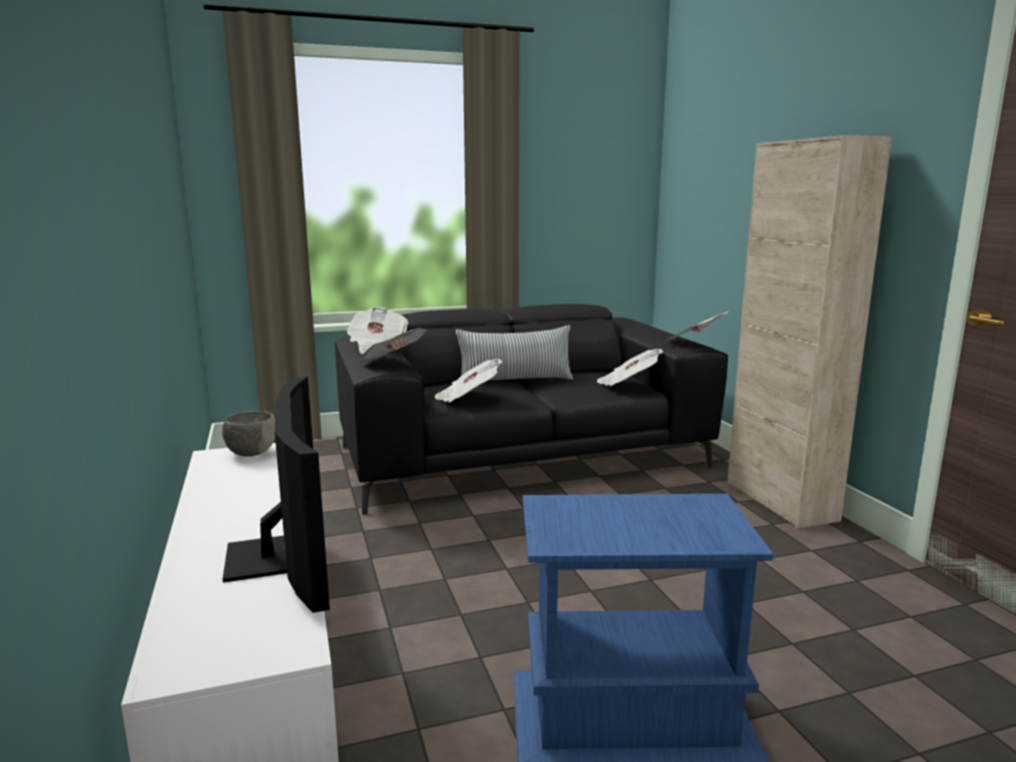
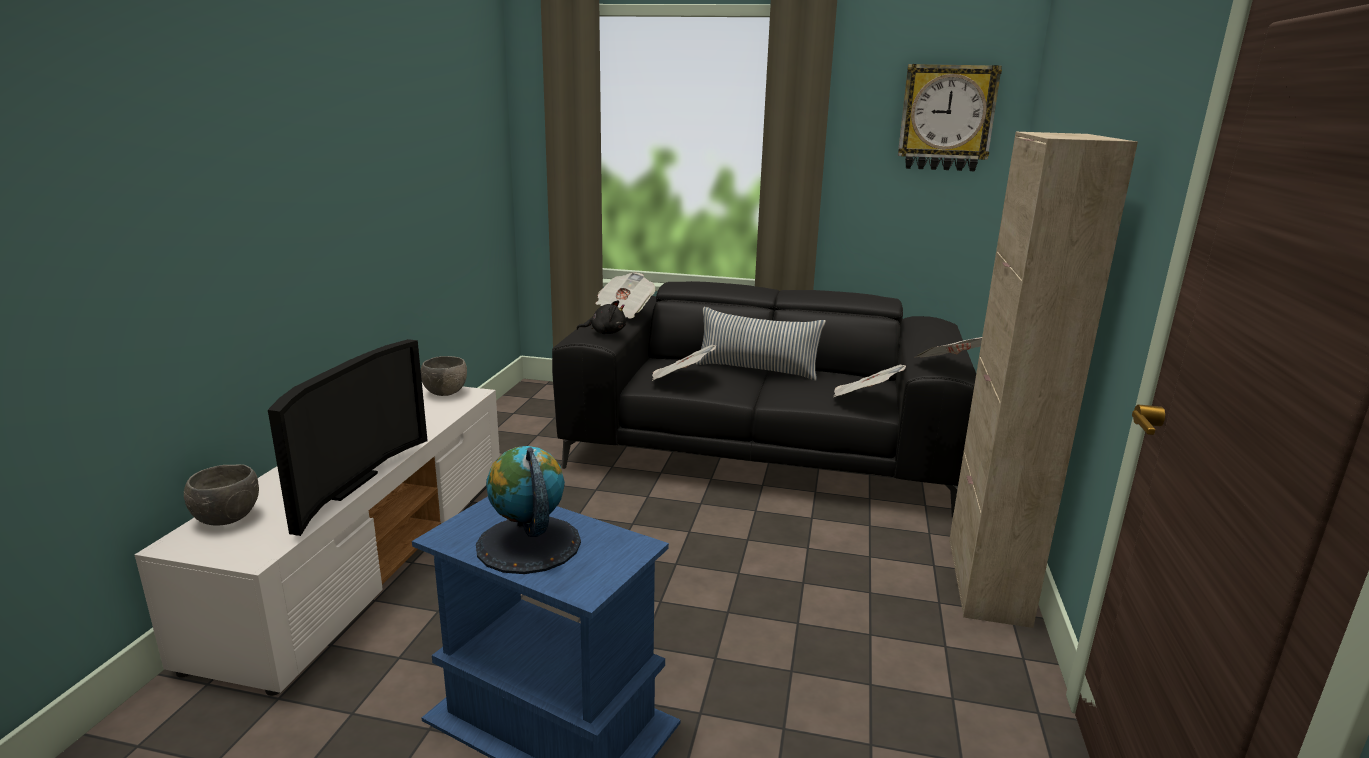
camera: 30 degrees right, 5 degrees up
(190, 628) = (227, 519): none -> grey bowl
(393, 363) = (605, 333): newspaper -> black plush toy
(604, 153) = (946, 118): none -> wall clock
(632, 526) = (528, 544): none -> globe

